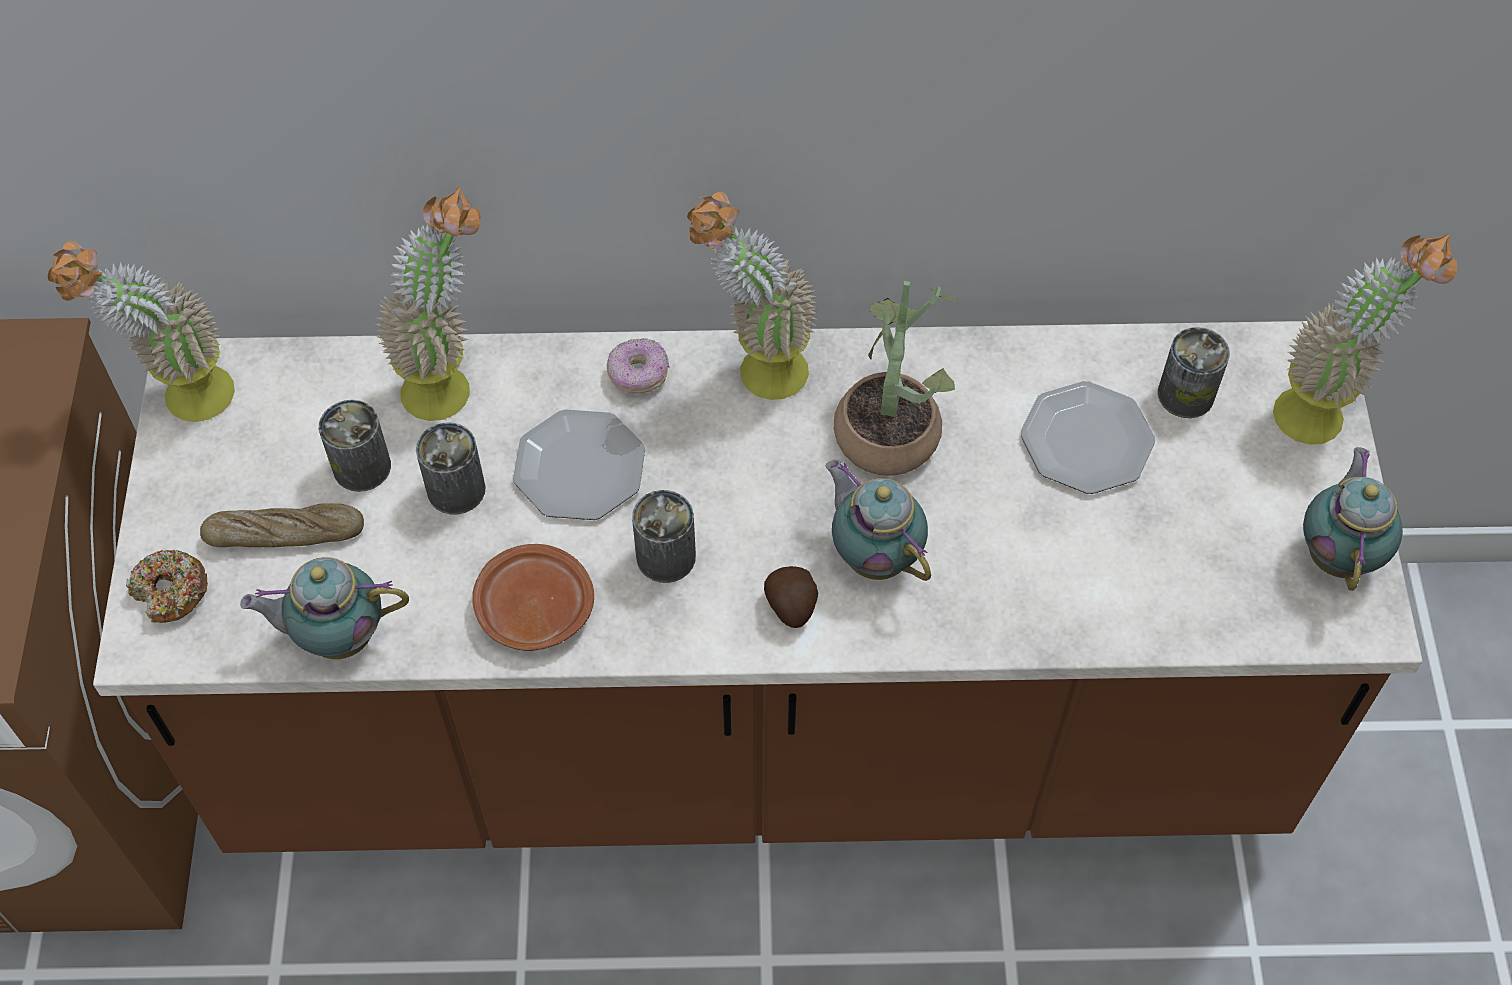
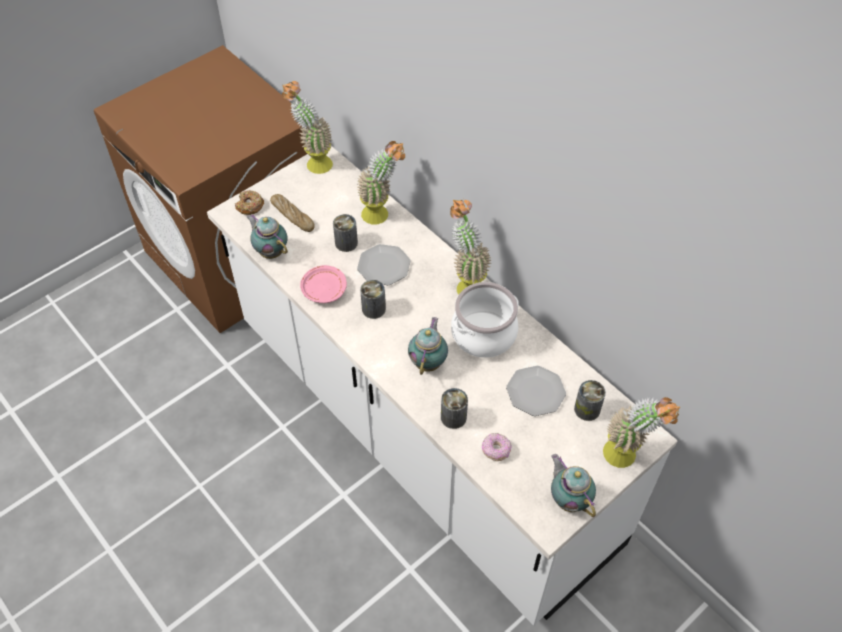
camera: 50 degrees right, 5 degrees down
(362, 467) = (332, 216): can -> can (453, 417)
(533, 607) = (324, 289): brown plate -> pink plate
(638, 375) = (432, 257): donut -> donut (496, 450)
(756, 731) = (421, 432): brown counter -> white counter
(791, 607) = (387, 353): potato -> none
(891, 425) = (483, 333): potted plant -> cooking pot
(1338, 553) = (568, 499): teapot -> teapot turned 90 degrees counterclockwise

